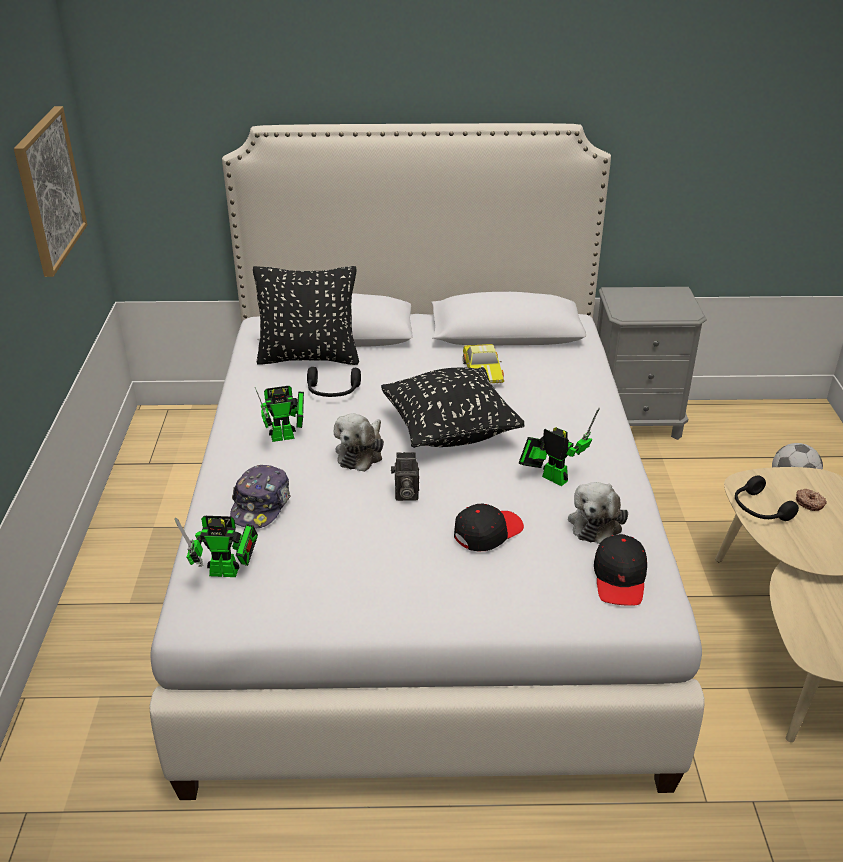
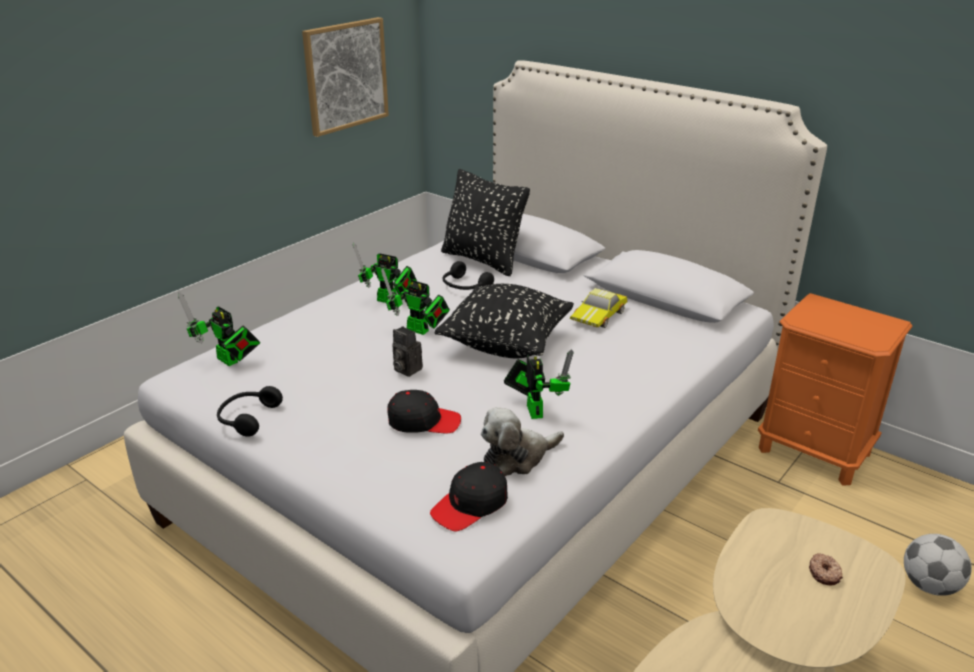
camera: 40 degrees right, 5 degrees down
(261, 505) = (309, 334): cap -> none
(361, 453) = (420, 331): plush toy -> toy robot
(635, 422) = (814, 452): grey nightstand -> orange nightstand
(759, 509) = (756, 550): black headphones -> black headphones (247, 418)

